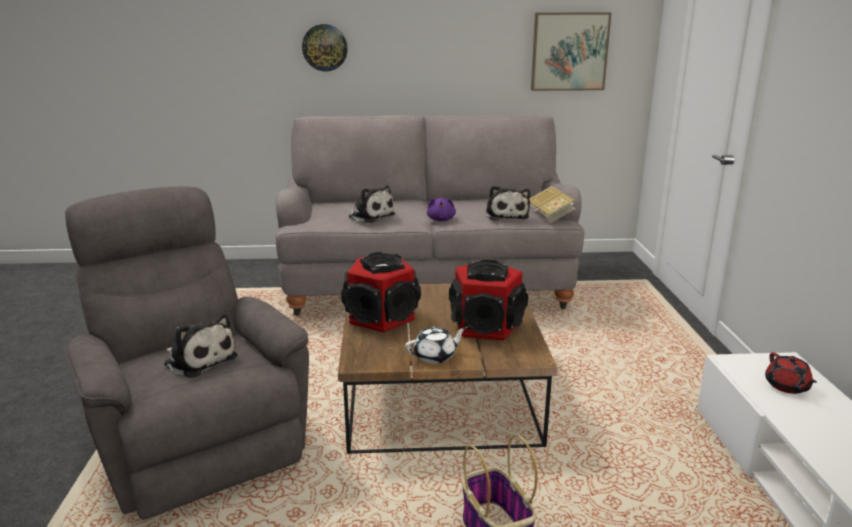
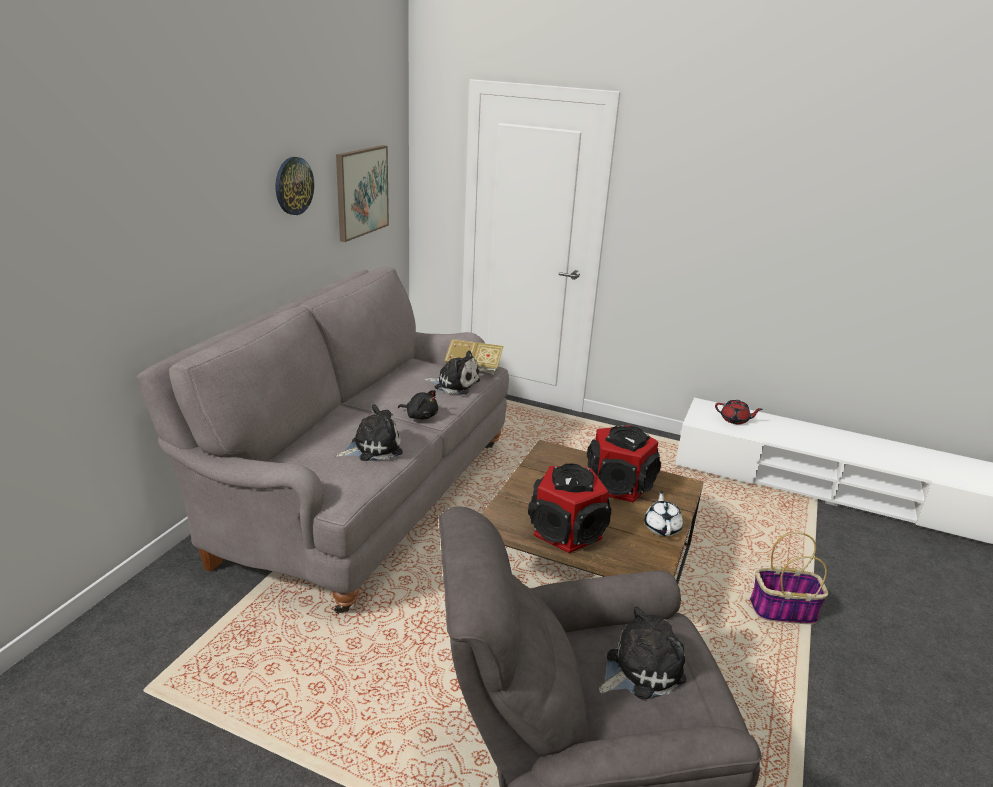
camera: 65 degrees left, 5 degrees up
(324, 47) = (148, 246): wall clock -> wall clock (293, 186)
(441, 220) = (420, 416): purple plush toy -> black plush toy

